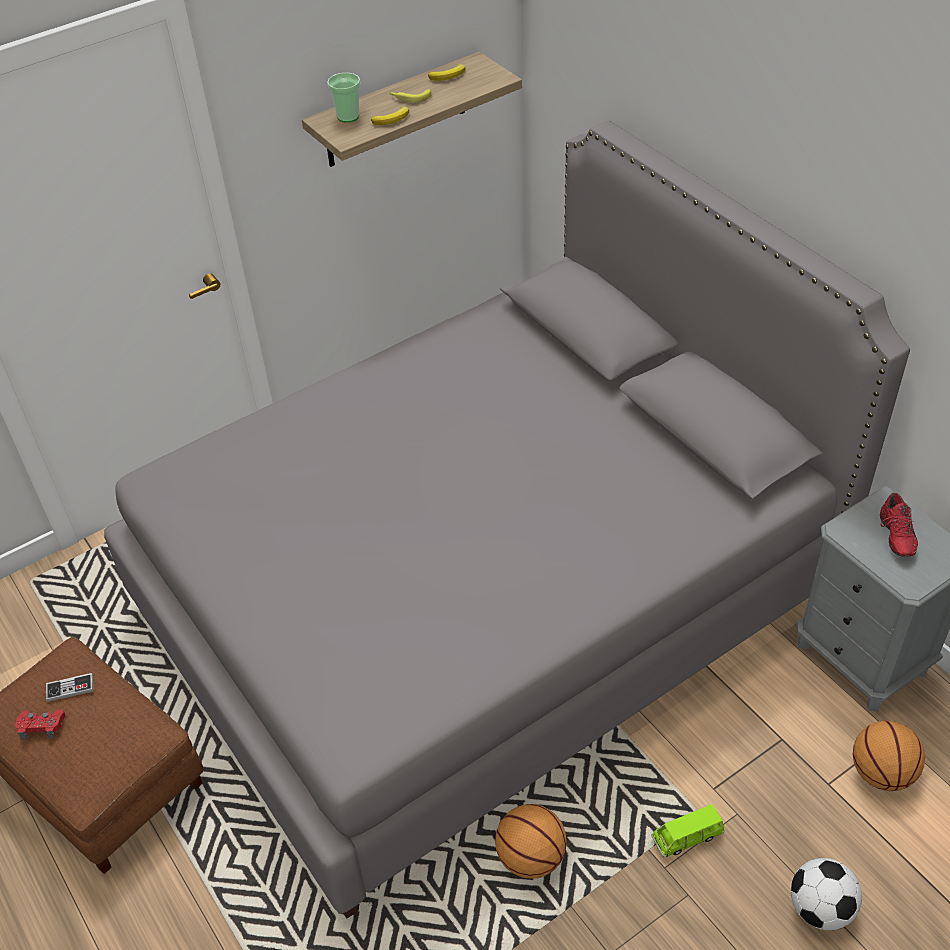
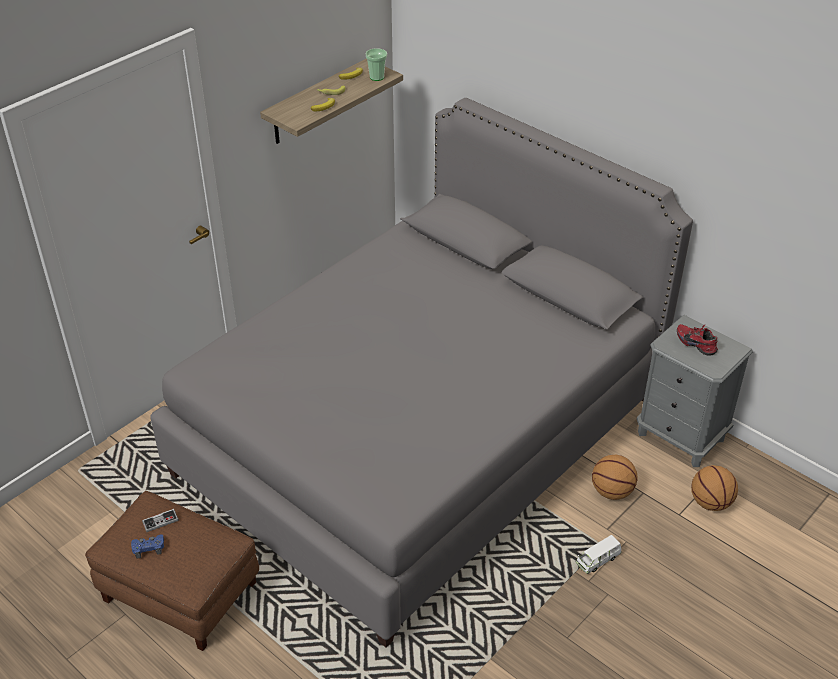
camera: 15 degrees left, 5 degrees down
(42, 726) = (148, 548): red game controller -> blue game controller
(348, 116) = (292, 107): cup -> cup (377, 77)
(530, 857) = (499, 590): basketball -> basketball (611, 492)
(687, 837) = (598, 560): green toy car -> white toy car
(820, 908) = (692, 587): football -> none
(893, 536) = (696, 343): red shoe -> red shoe turned 150 degrees clockwise

